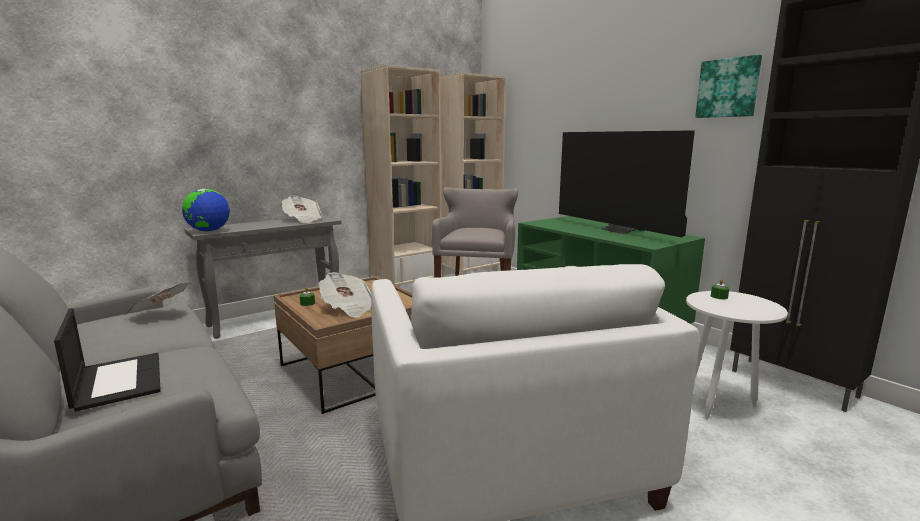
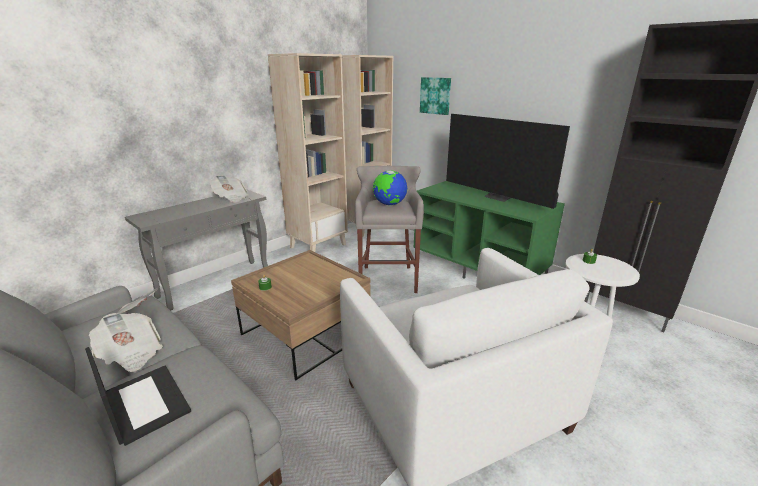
camera: 10 degrees left, 10 degrees up
(208, 231) = (151, 220): globe -> globe (389, 204)
(348, 308) = (303, 290): newspaper -> newspaper (131, 354)
(728, 88) = (591, 86): picture -> picture (435, 95)

